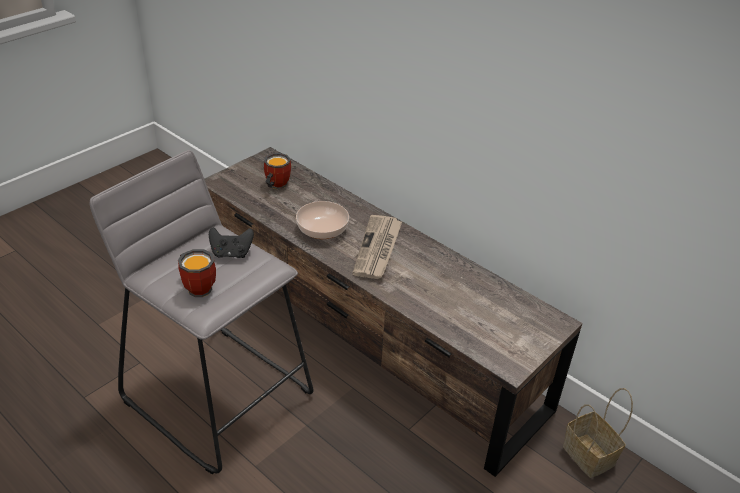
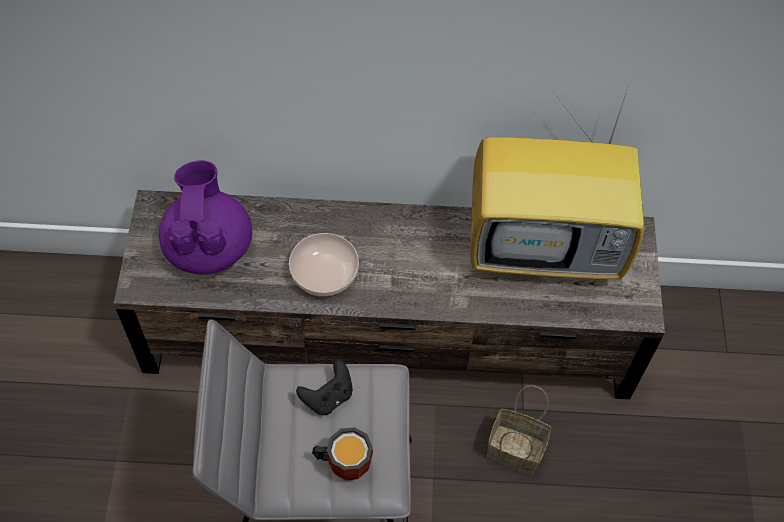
camera: 40 degrees left, 20 degrees up
(275, 185) = (209, 246): mug -> purple teapot
(378, 249) = (404, 259): newspaper -> none
(481, 294) = (546, 246): none -> television
(590, 456) = (682, 318): basket -> basket (517, 449)

